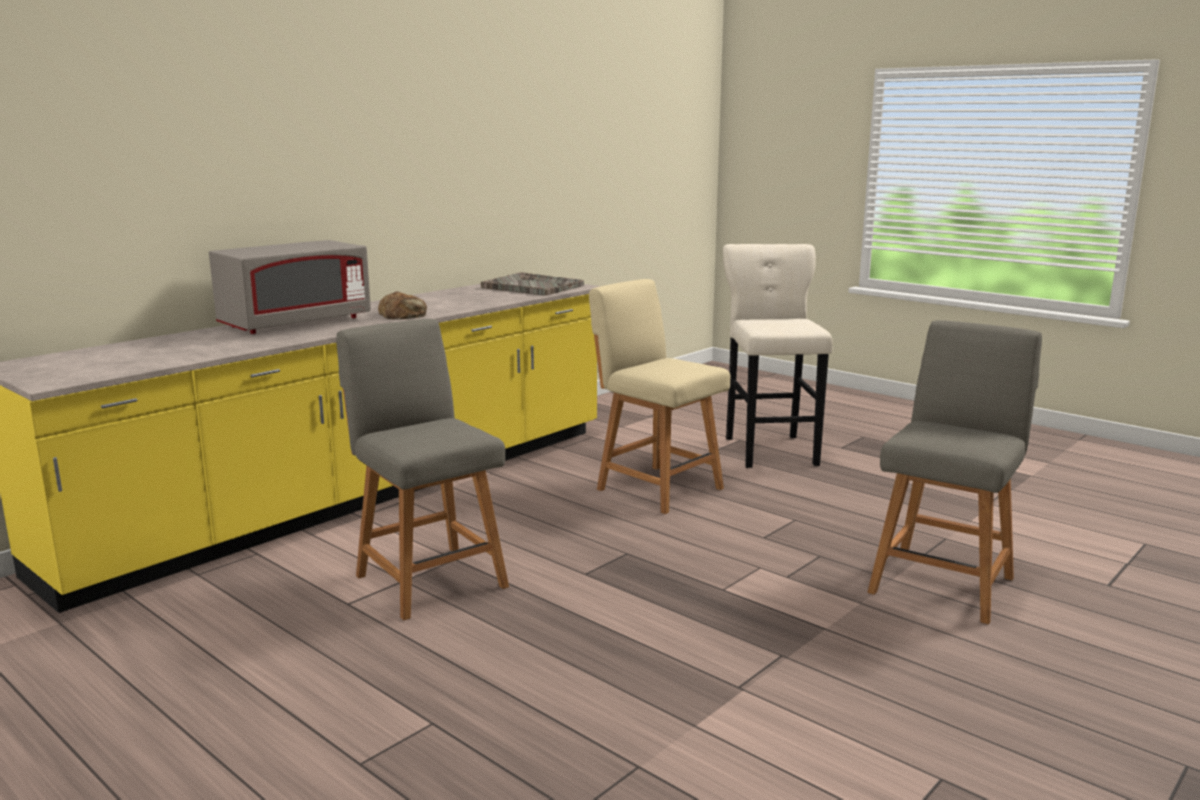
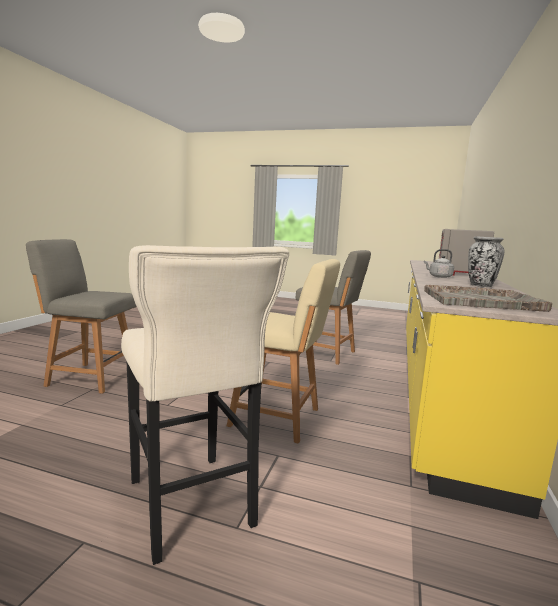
camera: 155 degrees right, 5 degrees down
(403, 314) = (439, 277): bread -> grey kettle
(431, 299) = (480, 285): none -> vase
(943, 583) = (89, 377): grey chair -> grey chair turned 90 degrees clockwise

